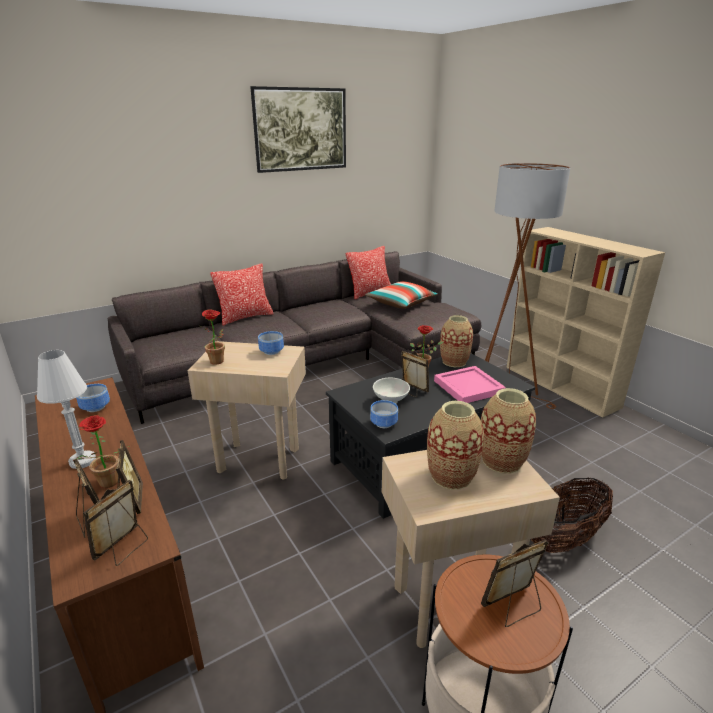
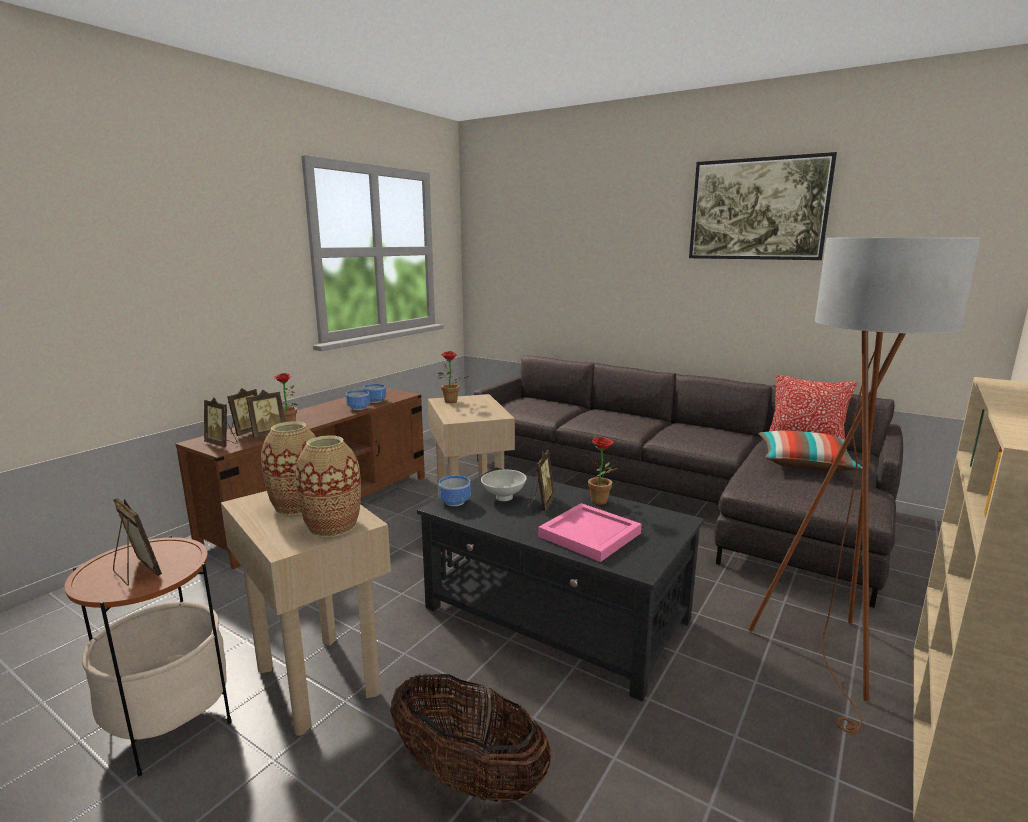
camera: 65 degrees right, 10 degrees down
(83, 461) = (309, 414): white table lamp -> none
(123, 548) = (222, 444): picture frame -> picture frame turned 150 degrees counterclockwise
(245, 317) = (621, 412): pillow -> none
(272, 351) = (489, 411): bowl -> bowl (359, 408)
(454, 362) = (652, 516): vase -> none

